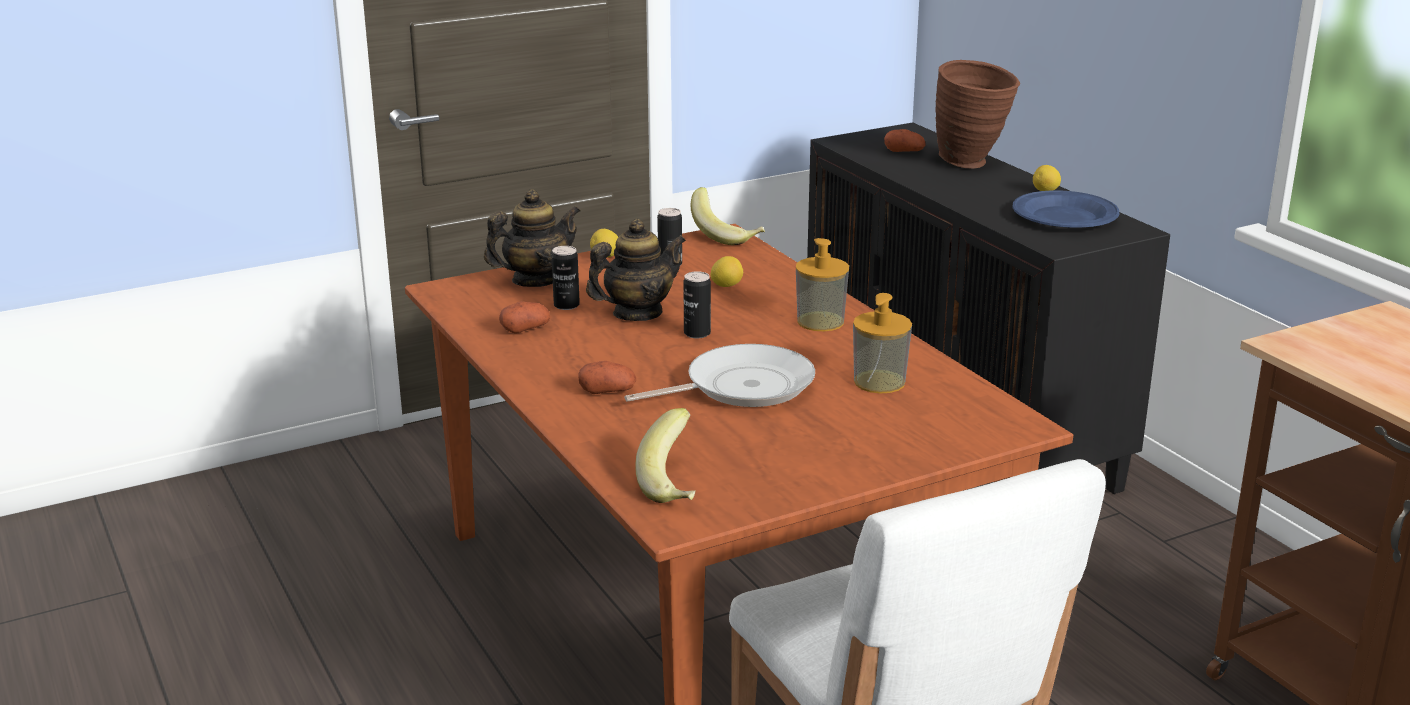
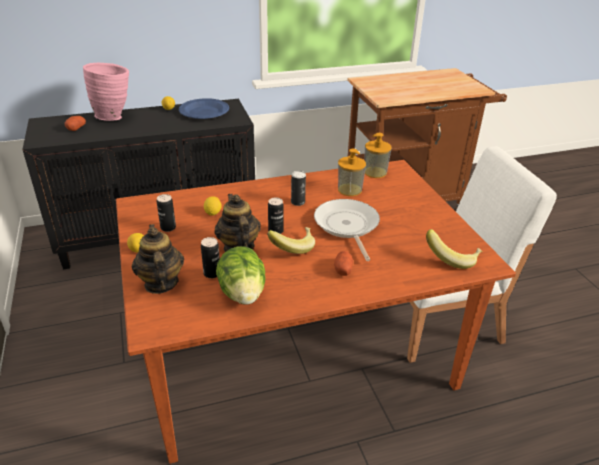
camera: 80 degrees left, 10 degrees up
(525, 329) = (243, 293): potato -> lettuce
(727, 236) = (136, 203): banana -> banana (292, 247)
(801, 341) = (298, 202): none -> can
(820, 321) = (275, 193): soap dispenser -> soap dispenser (375, 172)
(972, 164) = (114, 116): brown vase -> pink vase

